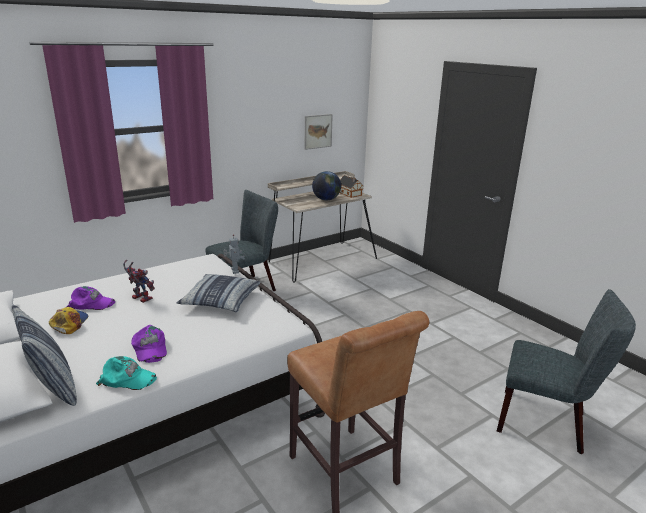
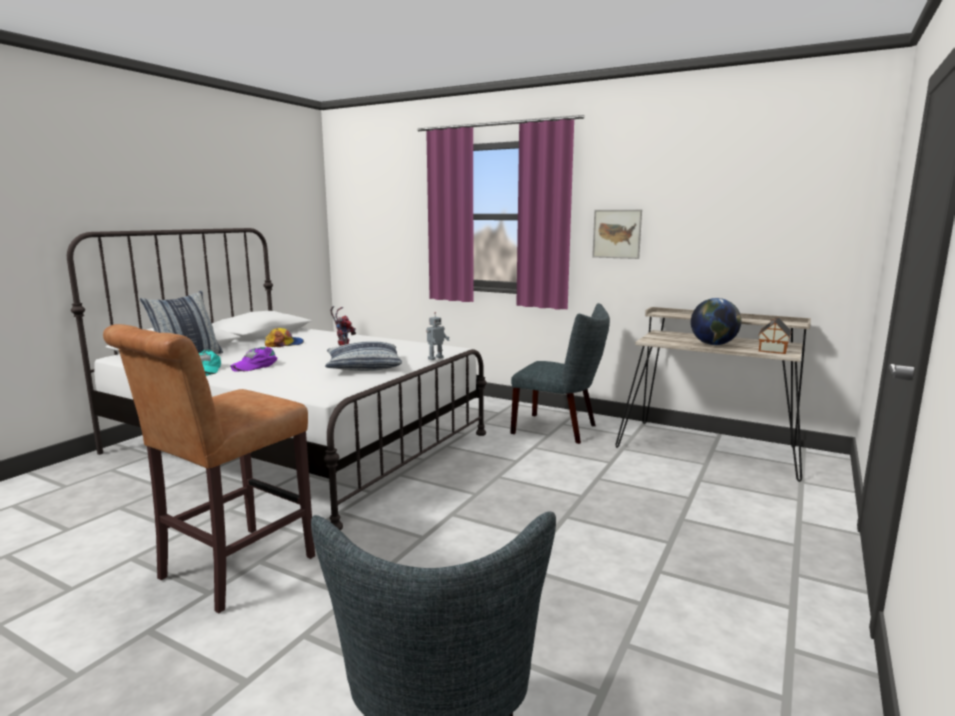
camera: 65 degrees right, 10 degrees down
(91, 304) = (321, 341): purple cap -> none
(318, 131) = (759, 243): picture -> picture (616, 234)

